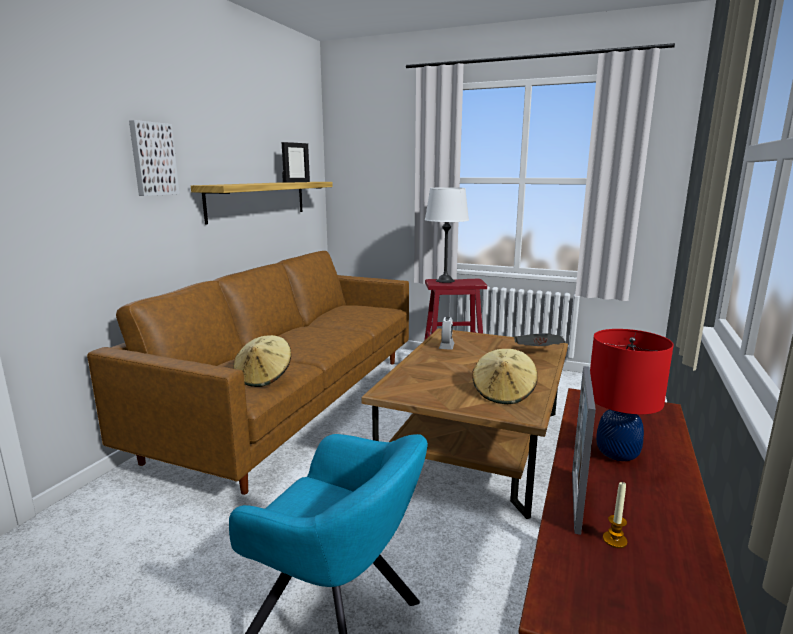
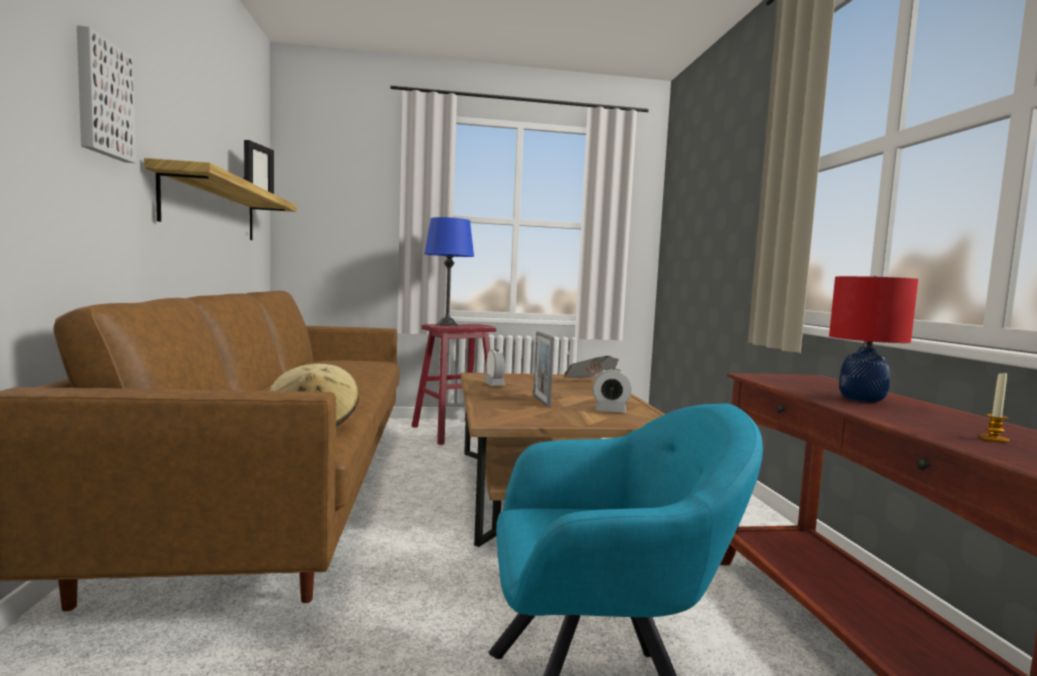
camera: 30 degrees left, 10 degrees down
(445, 280) = (447, 324): white table lamp -> blue table lamp
(503, 393) = (610, 411): beige hat -> alarm clock
(576, 500) = (911, 424): picture frame -> picture frame (541, 401)

